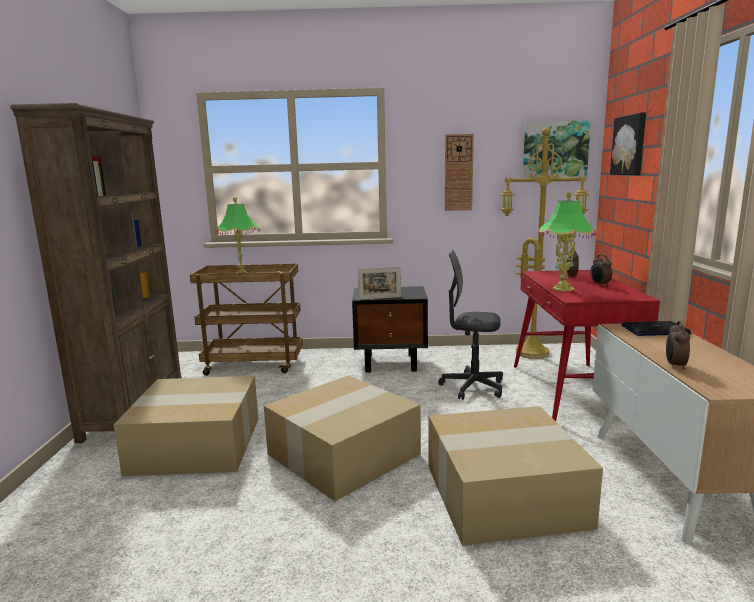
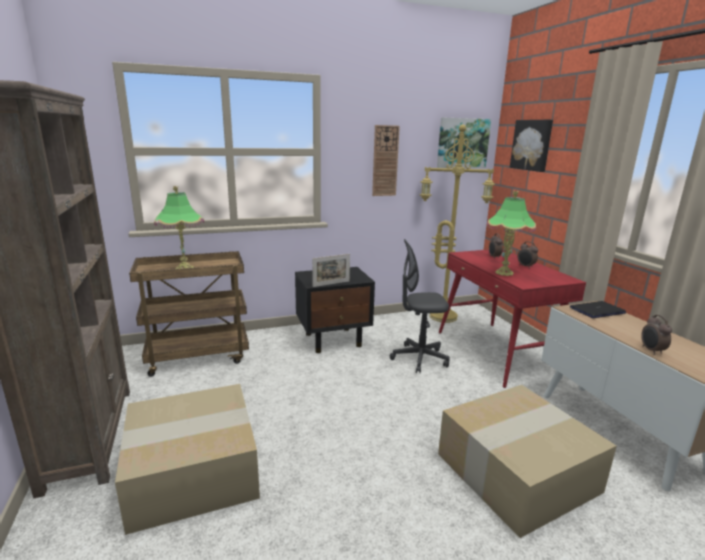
camera: 20 degrees left, 5 degrees up
(343, 453) = (353, 452): cardboard box -> none

